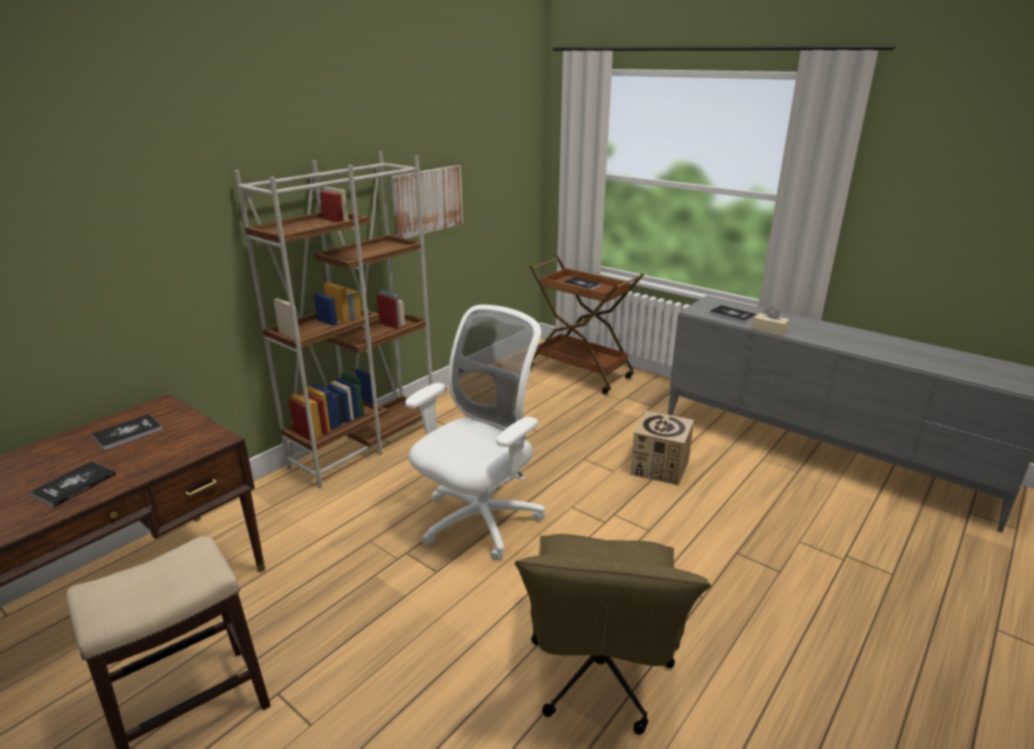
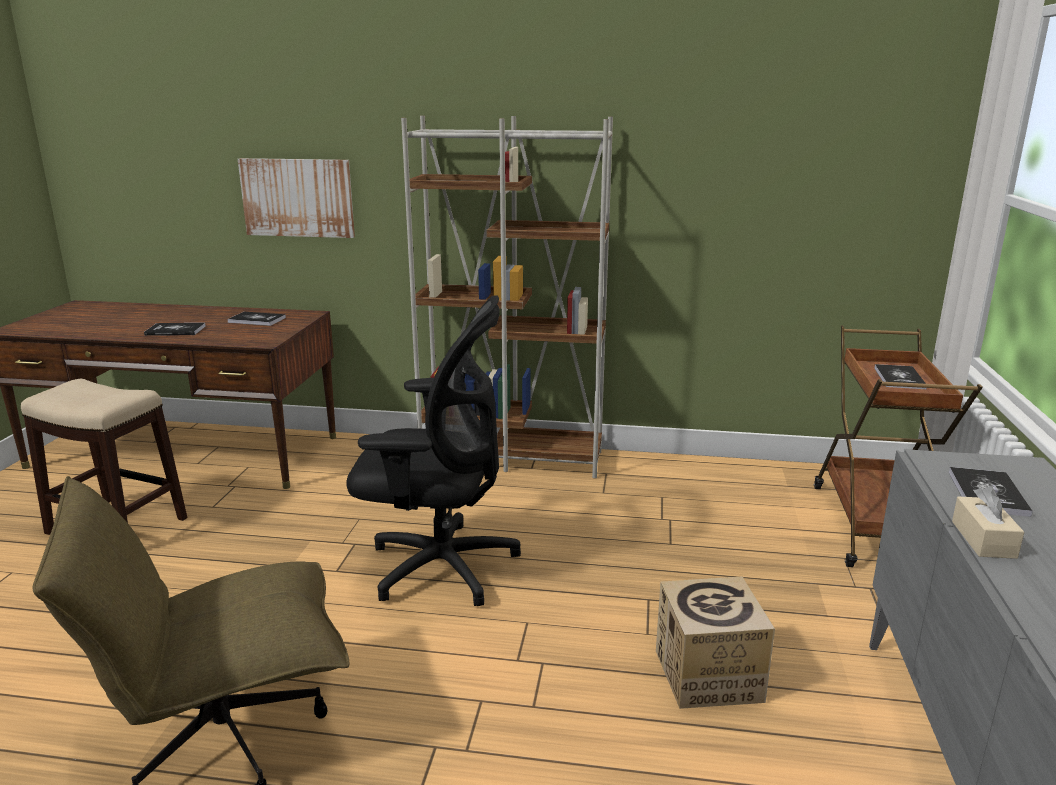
camera: 60 degrees right, 5 degrees down
(427, 201) = (690, 194): picture -> picture (298, 197)
(477, 525) = (433, 568): white office chair -> black office chair

